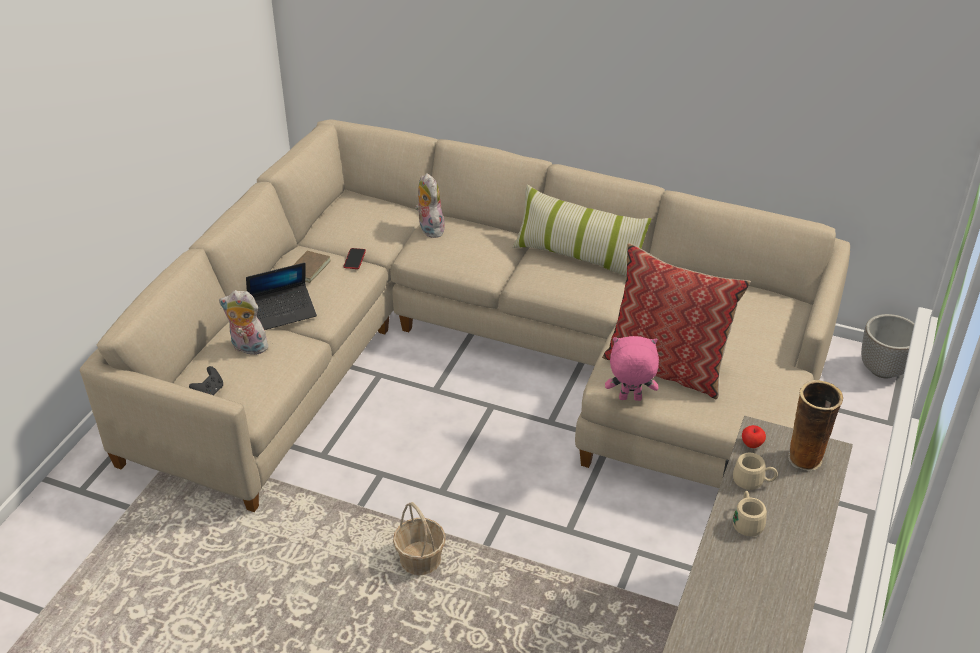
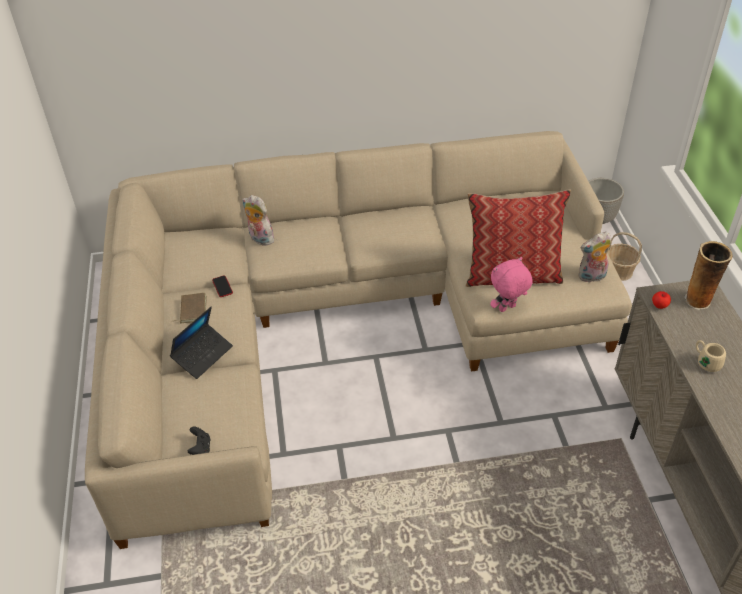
camera: 30 degrees left, 5 degrees up
(247, 348) = (200, 397): plush toy -> plush toy (591, 277)
(420, 559) = (420, 496): basket -> basket (618, 271)
(578, 256) = (386, 217): pillow -> none
(753, 482) = (684, 332): beige mug -> none

